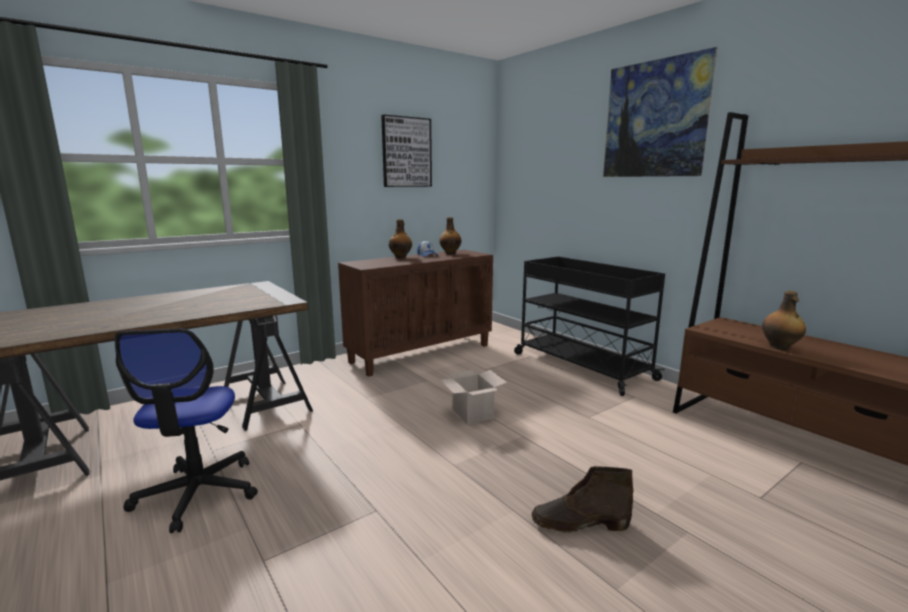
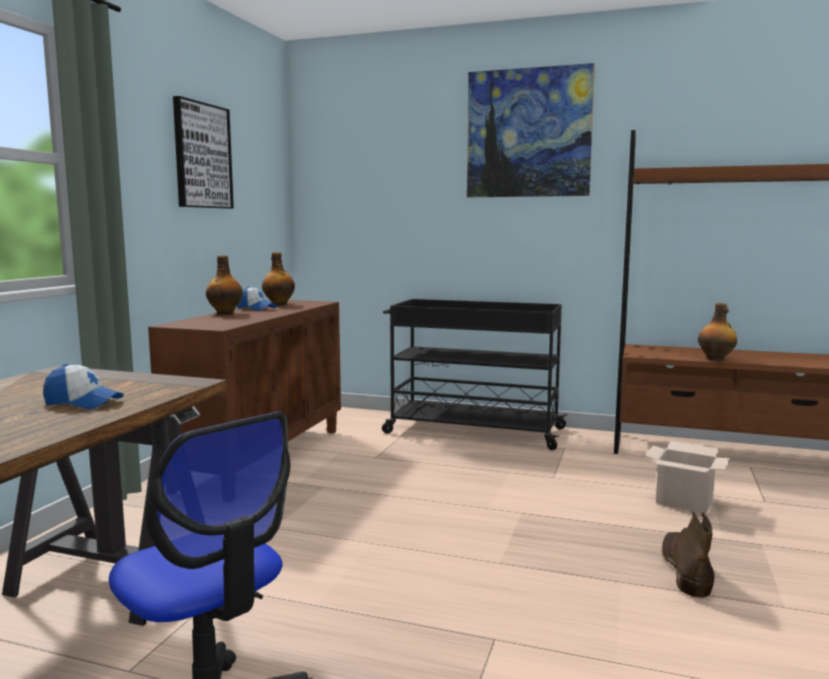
camera: 35 degrees left, 5 degrees down
(219, 304) = (83, 403): none -> cap
(471, 413) = (435, 507): cardboard box -> cardboard box (682, 501)
(579, 523) = (685, 569): brown boot -> brown boot turned 135 degrees clockwise

